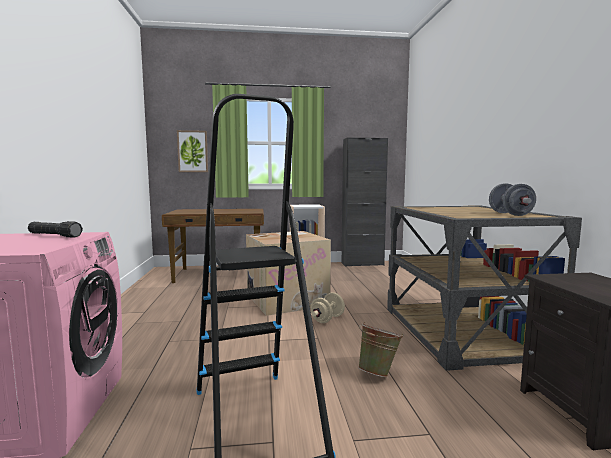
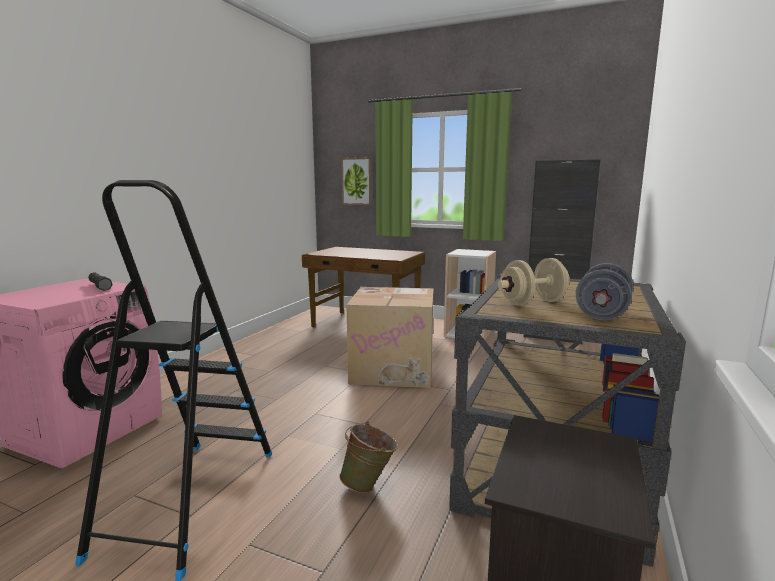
camera: 30 degrees right, 5 degrees up
(327, 319) = (404, 404): beige dumbbell -> beige dumbbell (533, 303)

